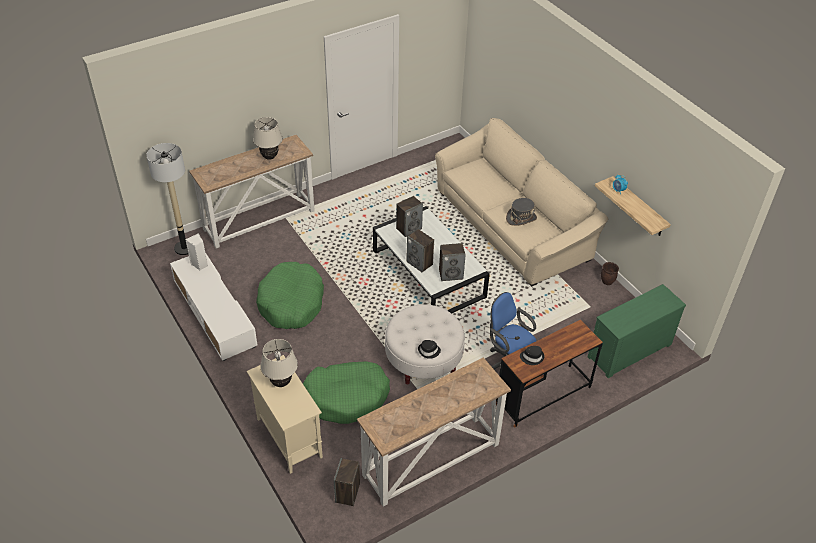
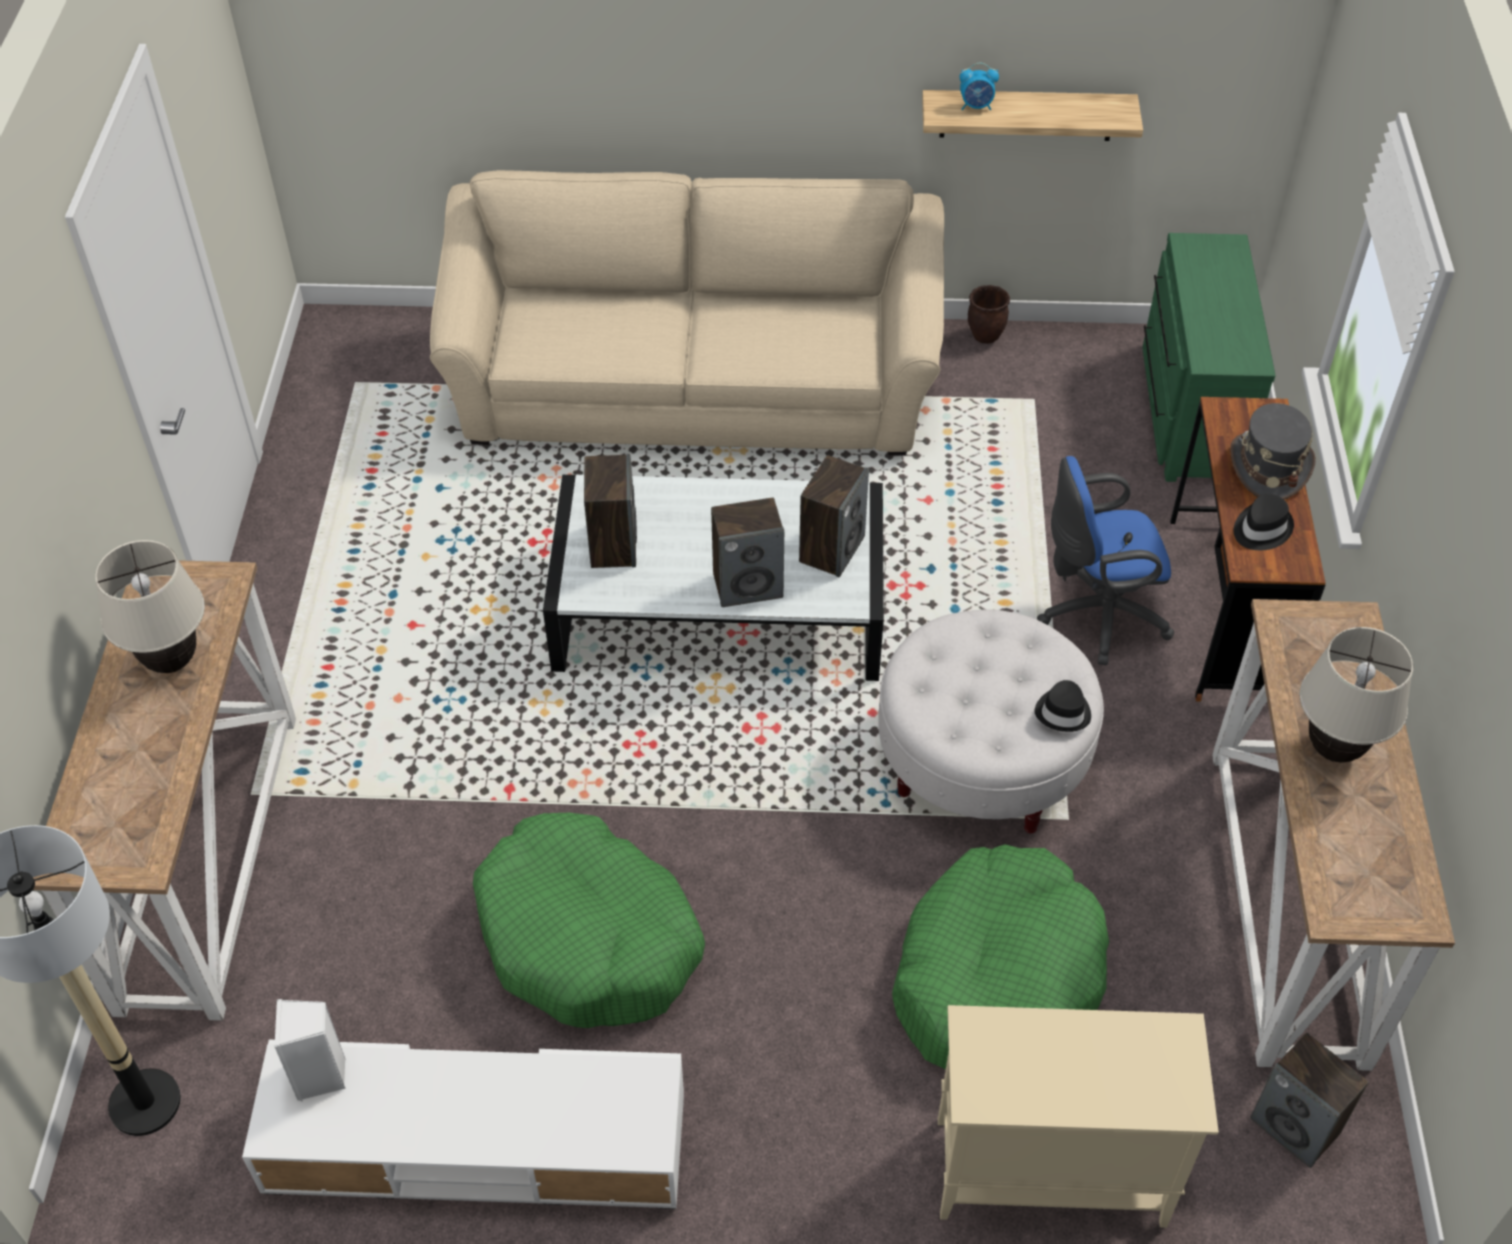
camera: 55 degrees left, 5 degrees up
(281, 382) = (1047, 1058): beige table lamp -> beige table lamp (1333, 749)
(521, 218) = (772, 334): grey hat -> grey hat (1268, 467)

